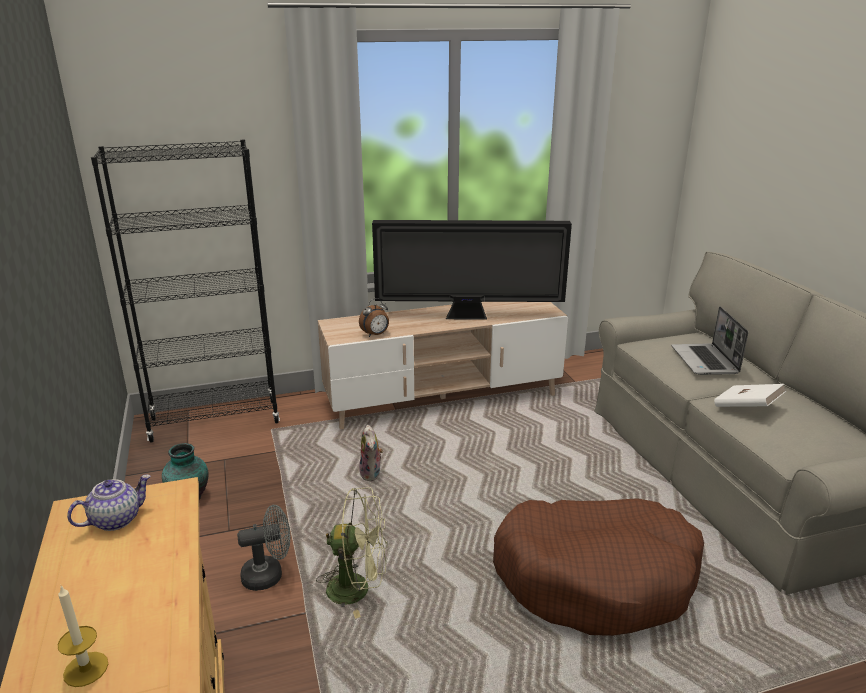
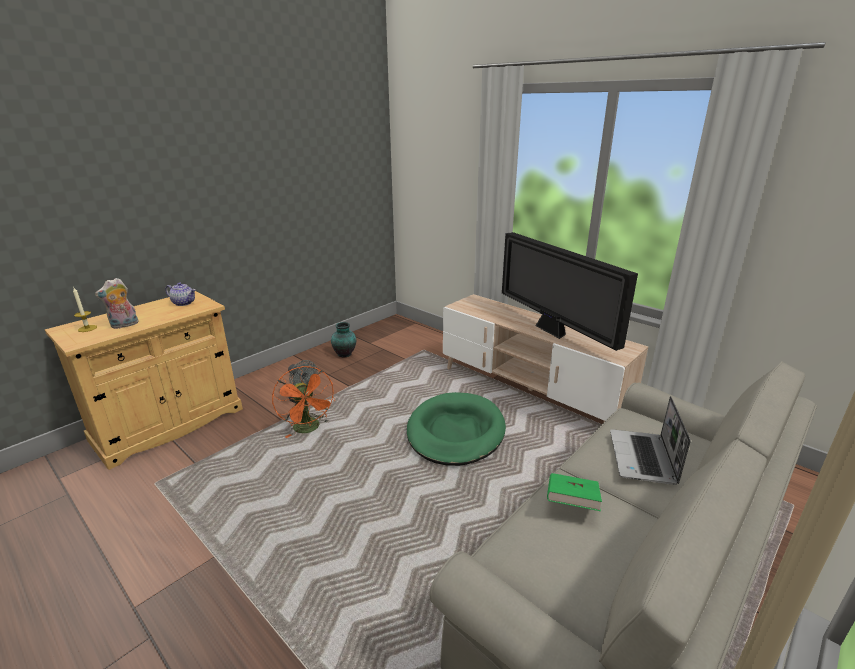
camera: 60 degrees right, 0 degrees up
(215, 420) = (414, 333): black bookcase -> none
(358, 588) = (309, 429): green fan -> orange fan
(372, 474) = (413, 396): plush toy -> plush toy (124, 325)
(375, 334) = (477, 313): alarm clock -> none
(474, 471) = (455, 432): none -> green dog bed
(596, 577) = (382, 527): brown dog bed -> none
(705, 361) = (643, 458): laptop -> laptop turned 45 degrees counterclockwise
(746, 408) = (571, 503): white book -> green book

